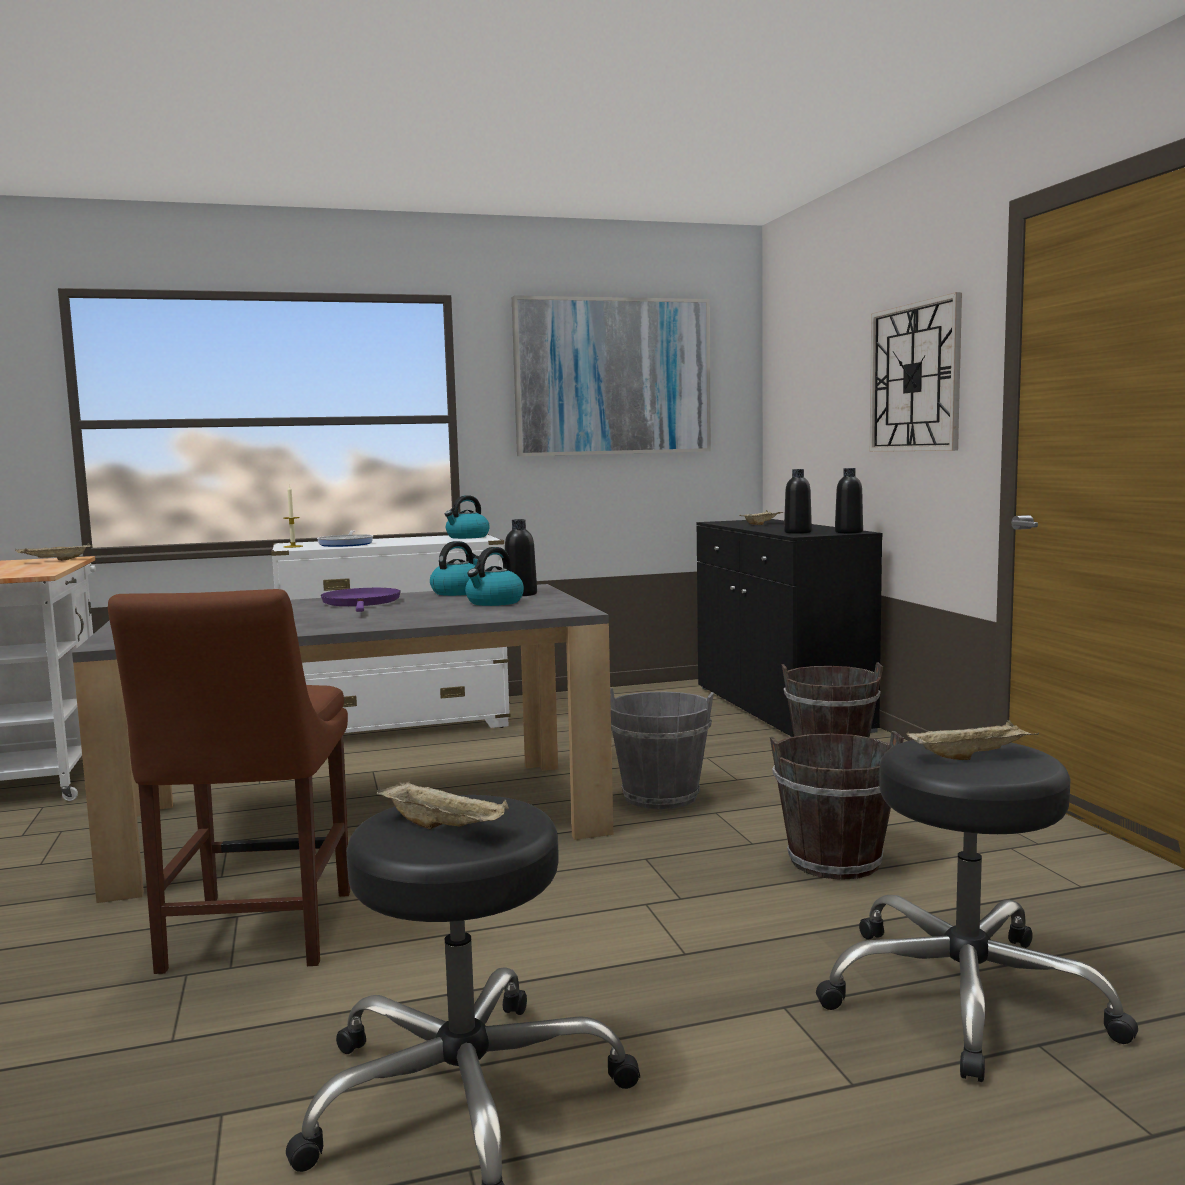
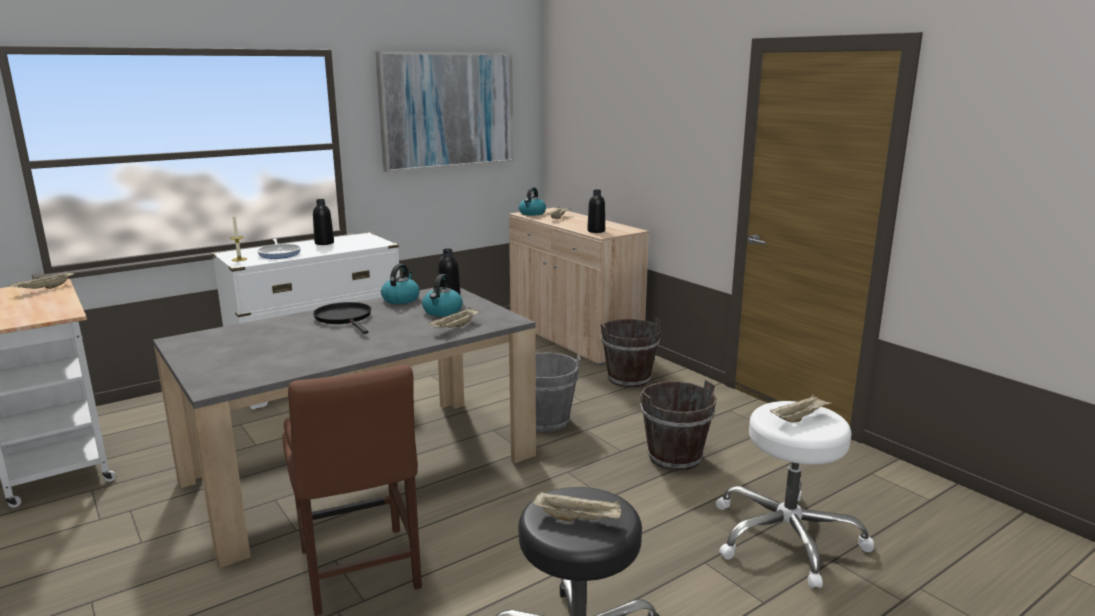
camera: 20 degrees left, 10 degrees up
(362, 603) = (345, 318): purple frying pan -> black frying pan
(467, 537) = (363, 239): kettle -> kettle (532, 213)
(488, 614) = (455, 327): none -> beige tray
(779, 708) = (573, 338): black cabinet -> beige cabinet
(848, 532) = (628, 230): black bottle -> black bottle (324, 243)
(915, 378) = (675, 134): wall clock -> none
(963, 995) = (785, 537): black stool -> white stool

